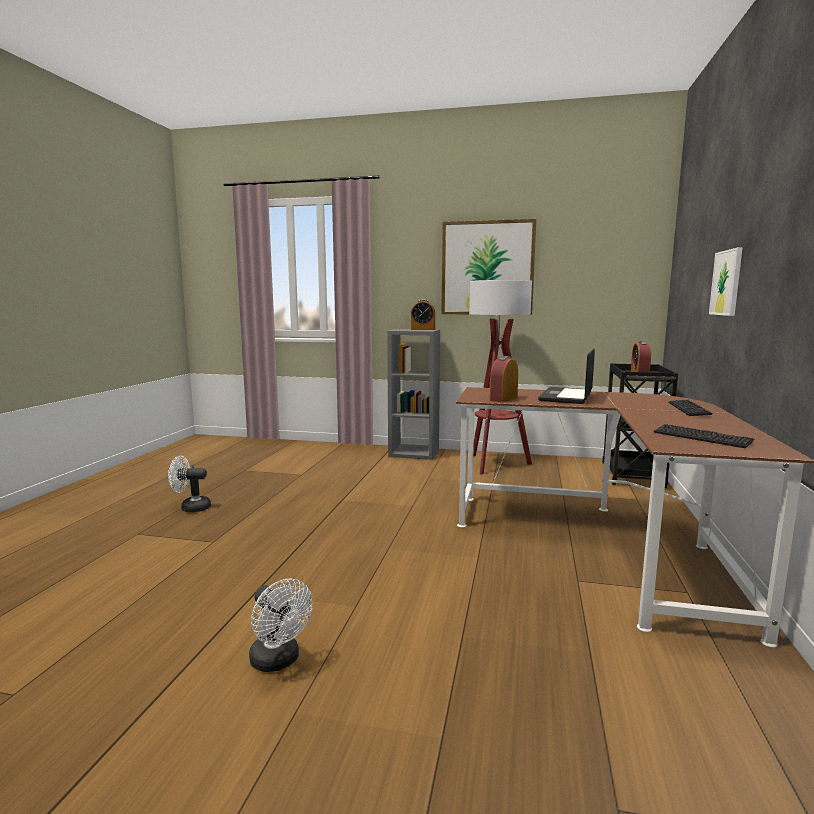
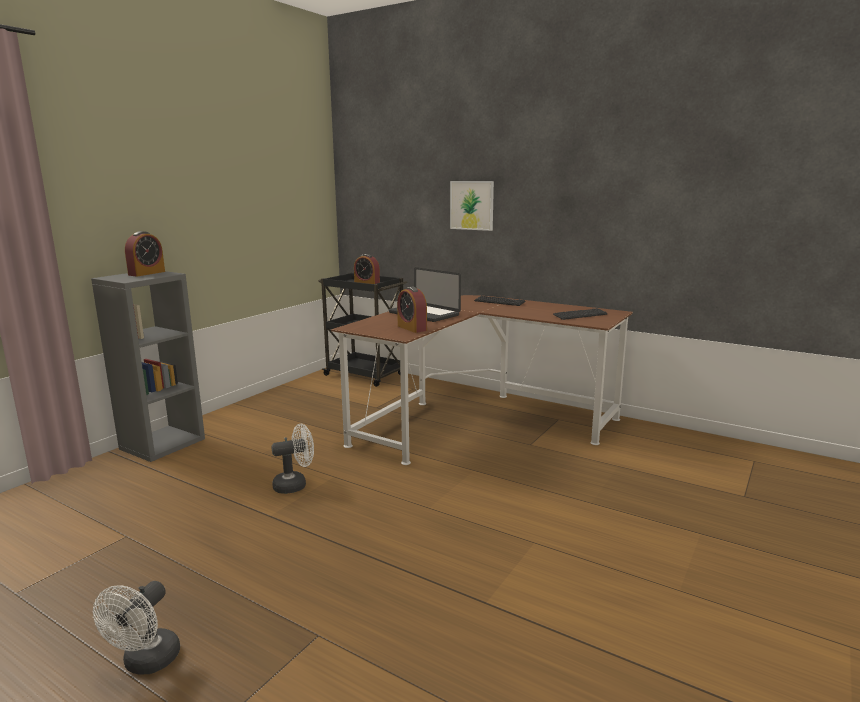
camera: 70 degrees left, 5 degrees up
(279, 661) = (613, 593): white fan -> white fan (295, 485)
(487, 268) = (193, 184): picture -> none
(494, 464) = (266, 413): floor lamp -> none

